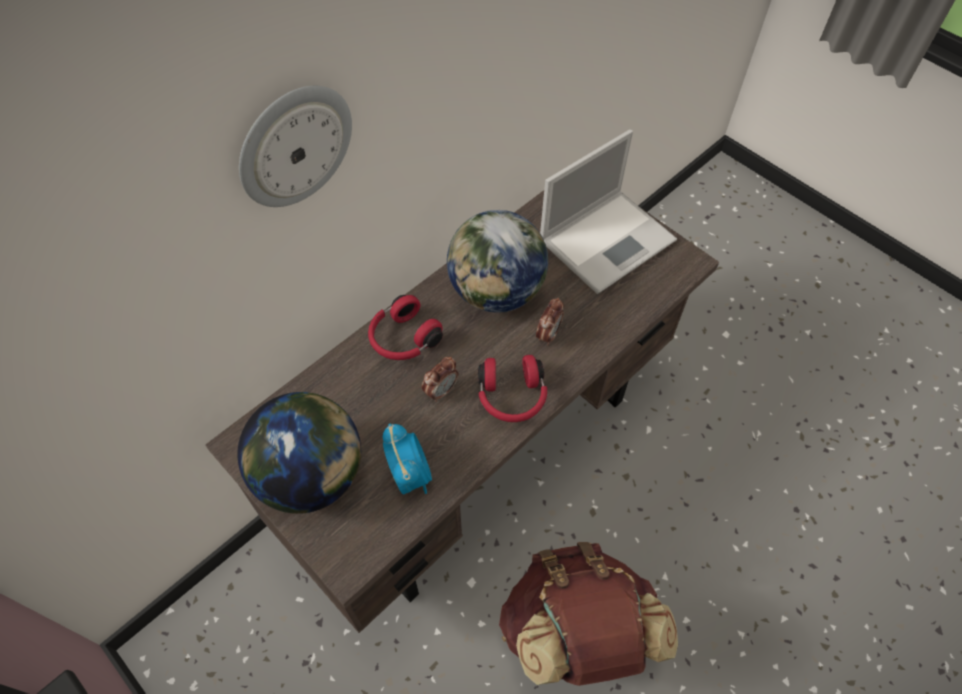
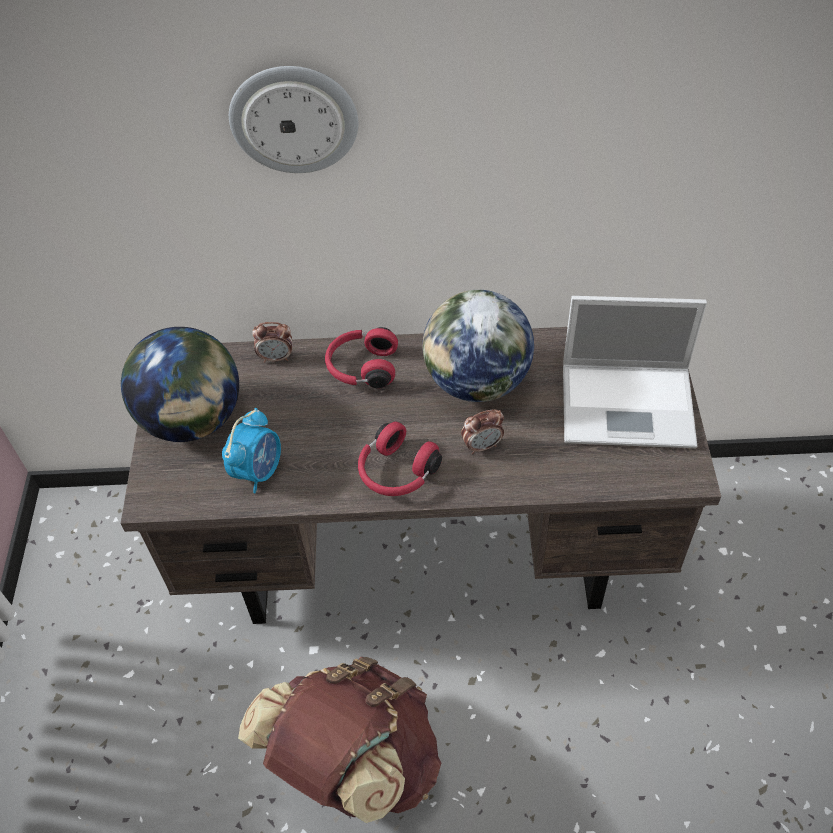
camera: 45 degrees right, 5 degrees down
(441, 390) = (347, 427): alarm clock -> alarm clock (276, 357)

